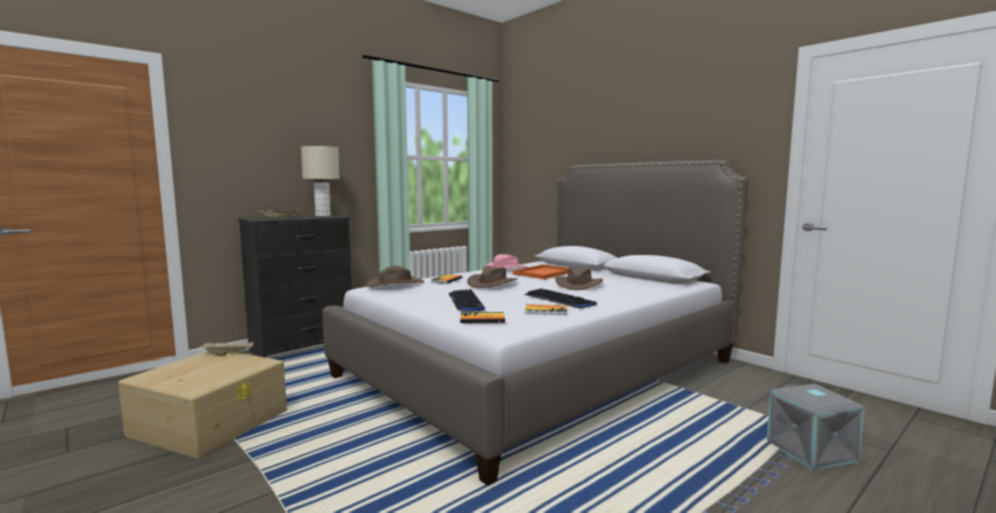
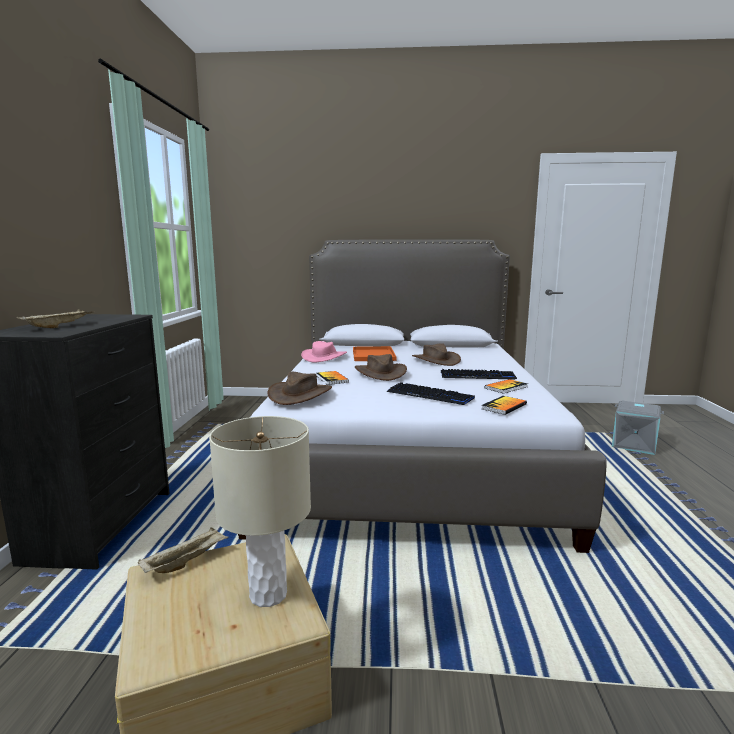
camera: 45 degrees left, 5 degrees up
(322, 216) = (93, 316): beige table lamp -> beige table lamp (267, 595)

